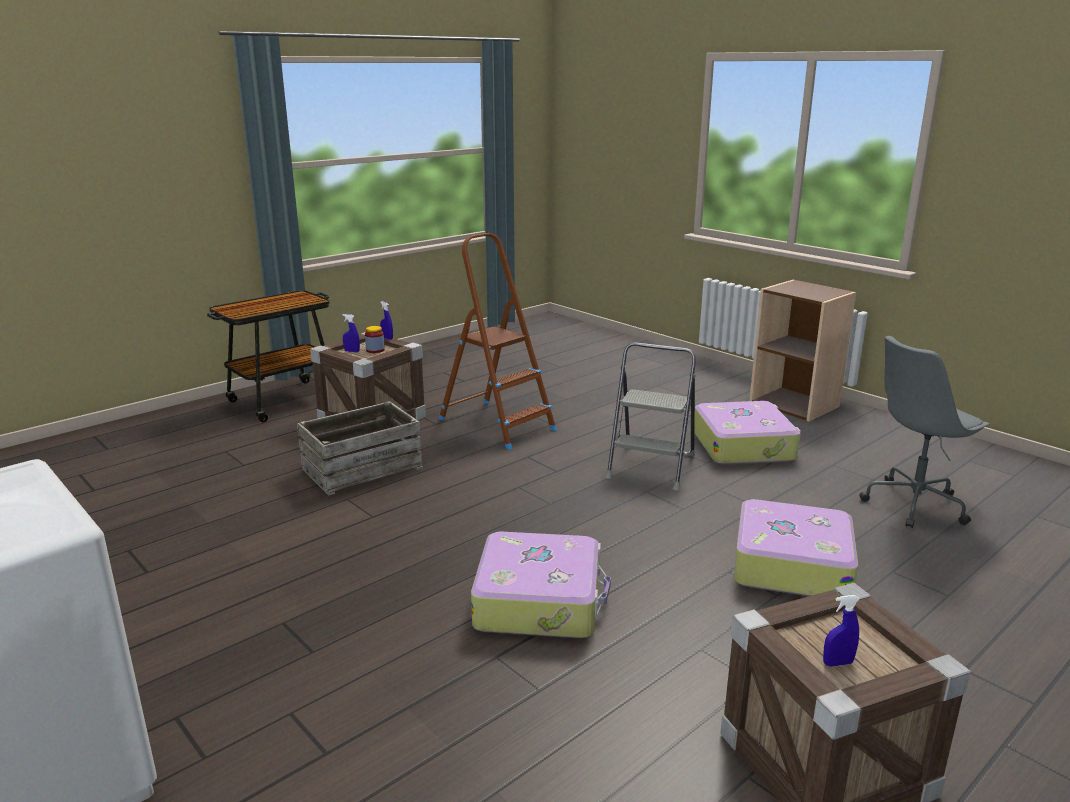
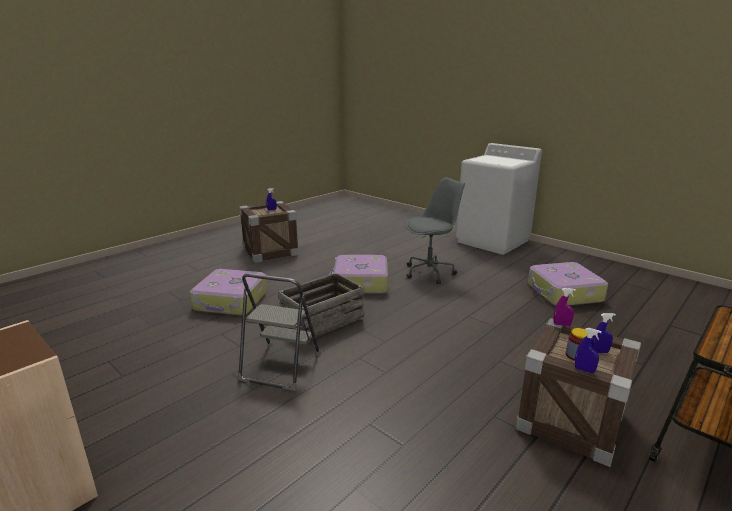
camera: 175 degrees right, 0 degrees up
(359, 359) = (561, 325): none -> purple spray bottle
(362, 468) = (512, 352): crate -> crate (323, 321)
(497, 424) = (428, 418): brown step ladder -> none
(744, 446) = (181, 397): suitcase -> suitcase (563, 293)
(912, 505) = (112, 339): grey office chair -> grey office chair (430, 272)

